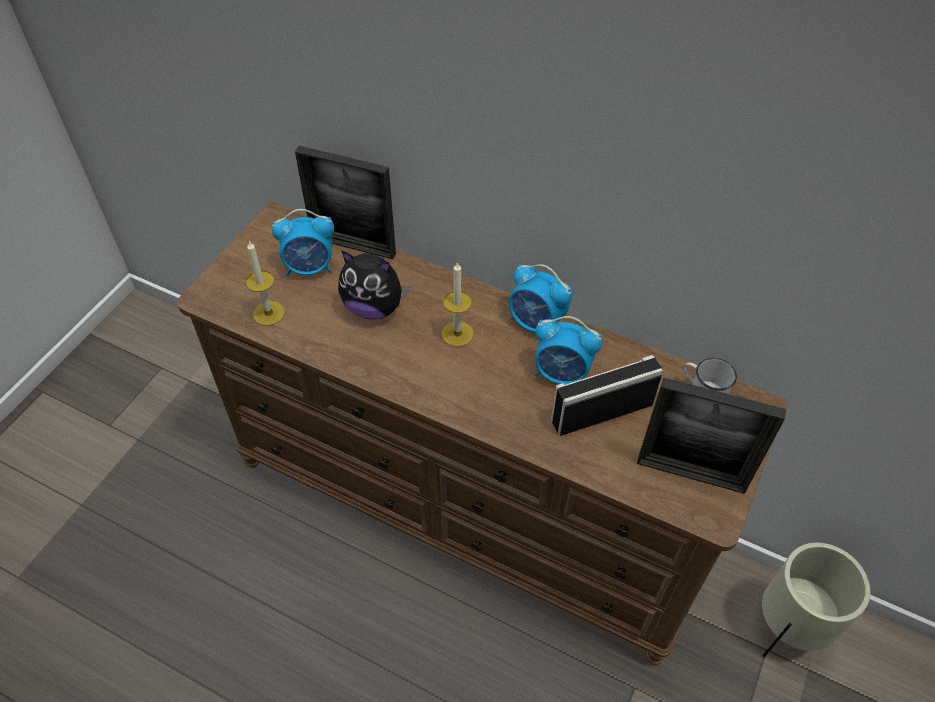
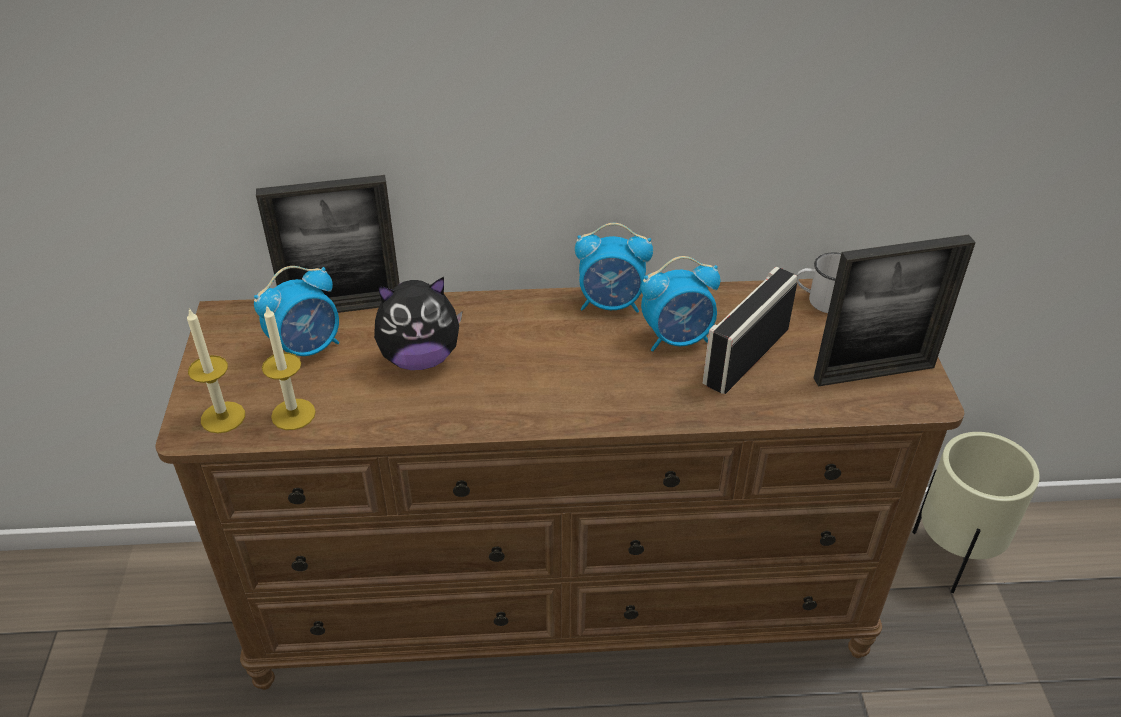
camera: 30 degrees left, 10 degrees down
(457, 334) = (536, 346): candle -> candle (223, 417)

